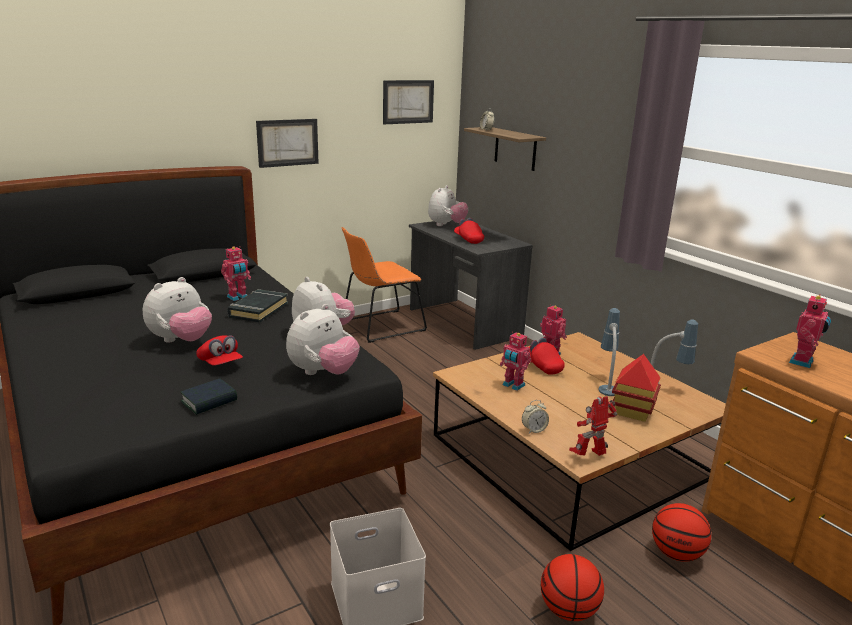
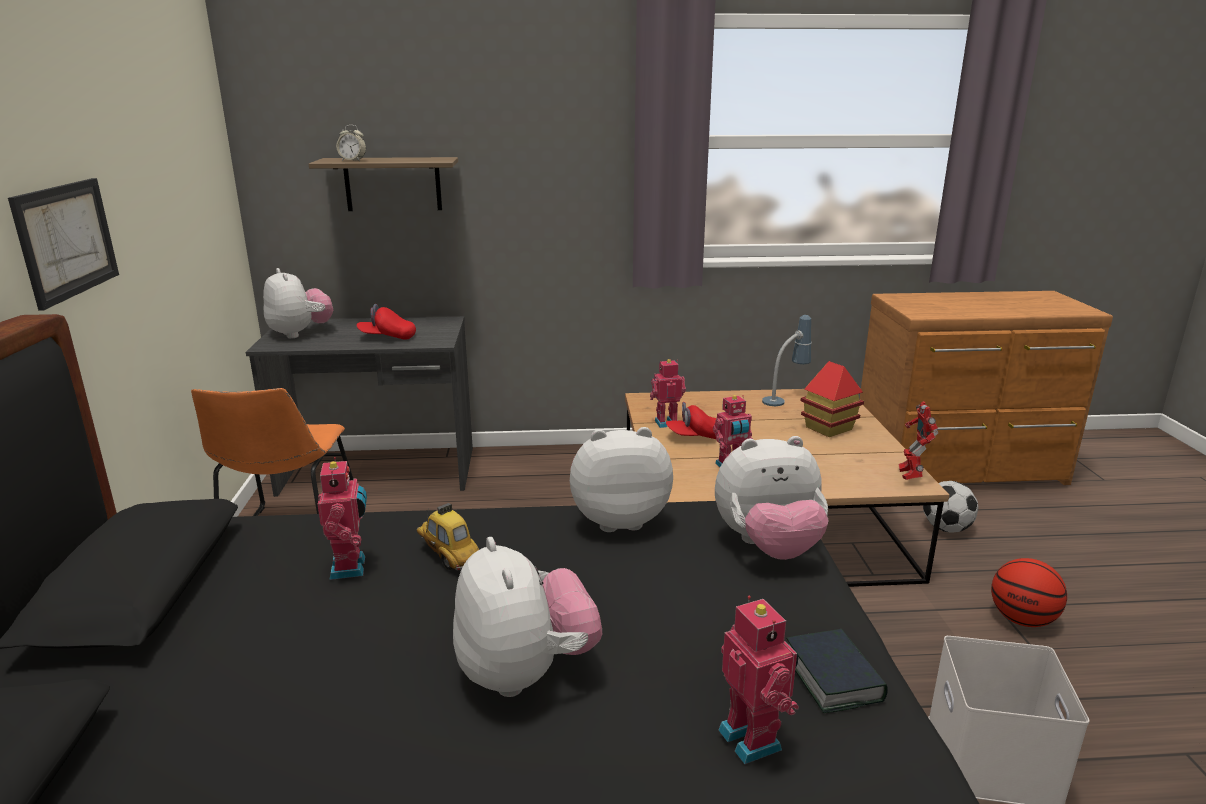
camera: 60 degrees left, 0 degrees up
(220, 364) = (670, 641): red cap -> none
(258, 310) = (448, 556): black book -> toy car
(323, 373) = (768, 547): plush toy -> plush toy turned 105 degrees clockwise
(408, 102) = (184, 130): picture -> none
(534, 430) = (843, 487): alarm clock -> none
(606, 384) = (763, 420): table lamp -> none
(676, 553) = (946, 528): basketball -> football
(803, 362) = (941, 308): toy robot -> toy robot (753, 738)

